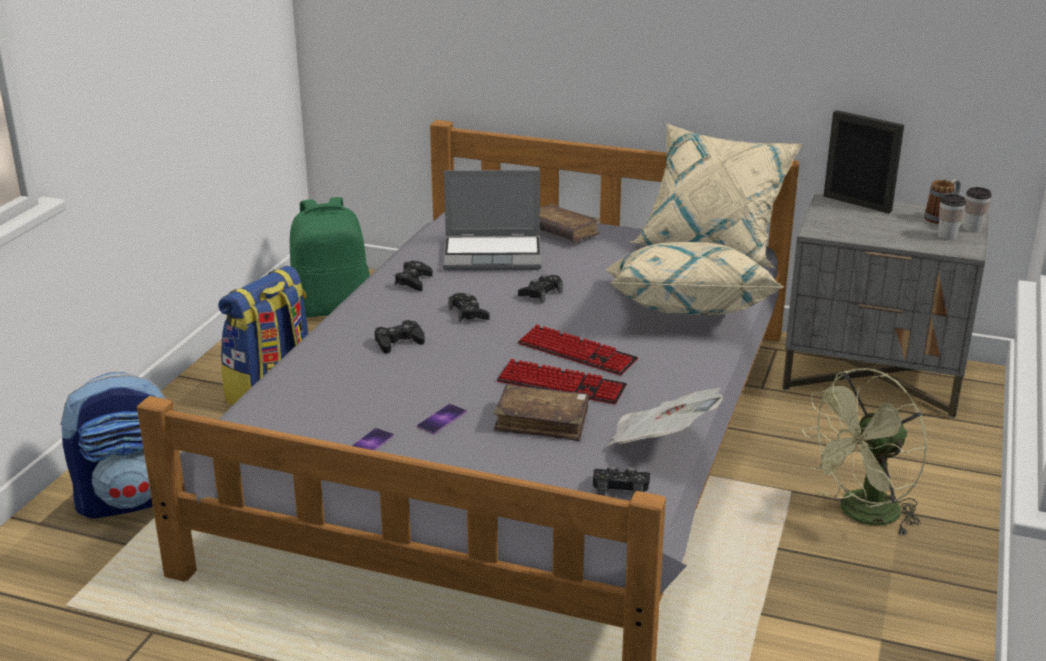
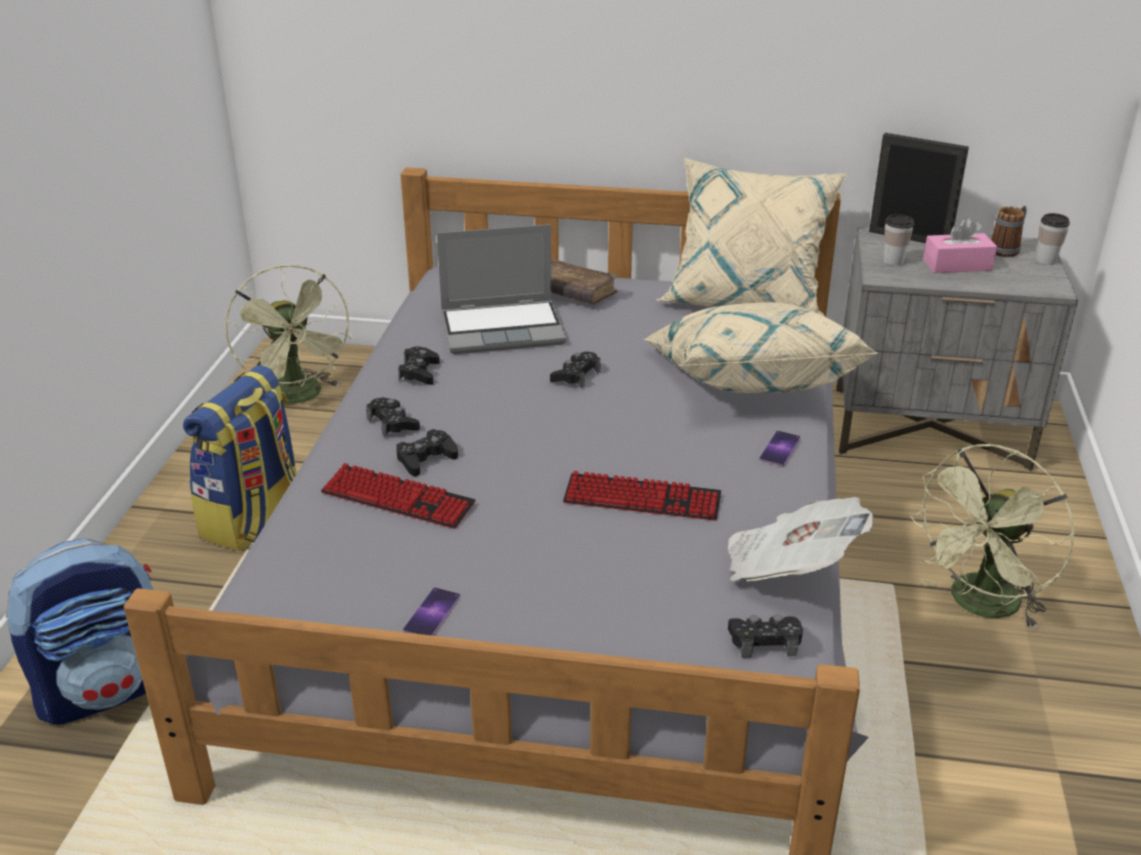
camera: 10 degrees left, 5 degrees up
(332, 307) = (300, 397): green backpack -> green fan
(442, 419) = (513, 565): phone -> phone (780, 448)
(468, 313) = (499, 411): black game controller -> black game controller (392, 423)
(542, 422) = (637, 555): brown book -> none
(577, 353) = (645, 452): keyboard -> keyboard (398, 499)
(889, 227) = (957, 265): none -> pink tissue box
(947, 236) = (1024, 272): cup -> cup (893, 261)

